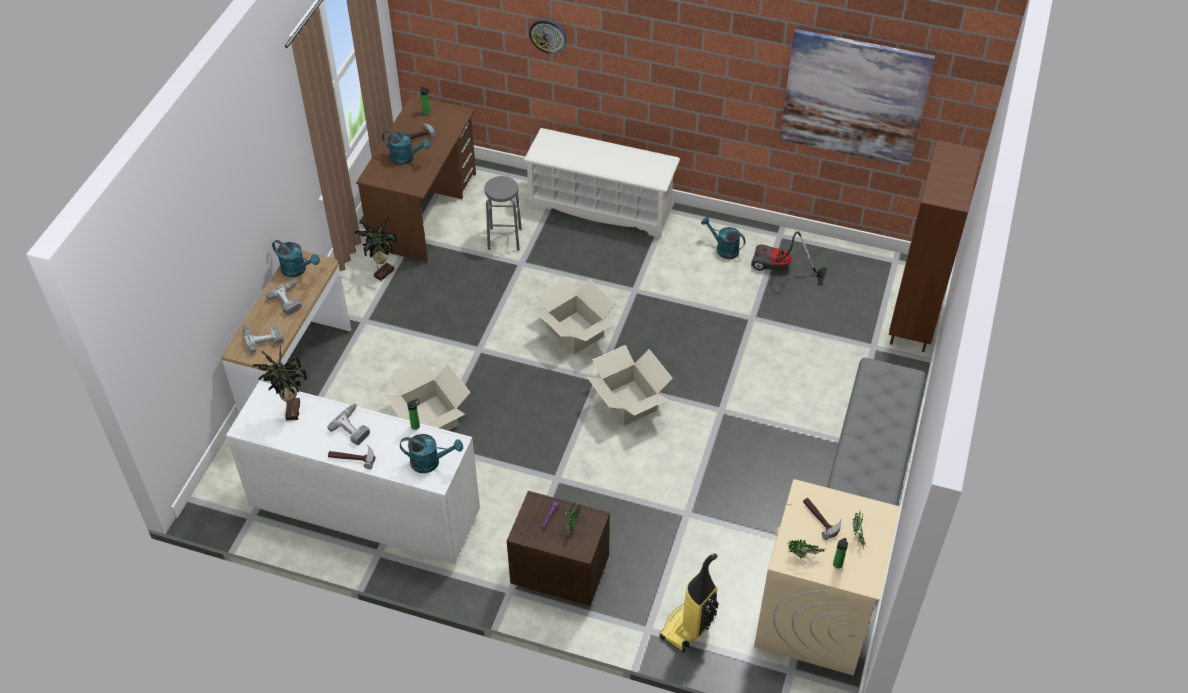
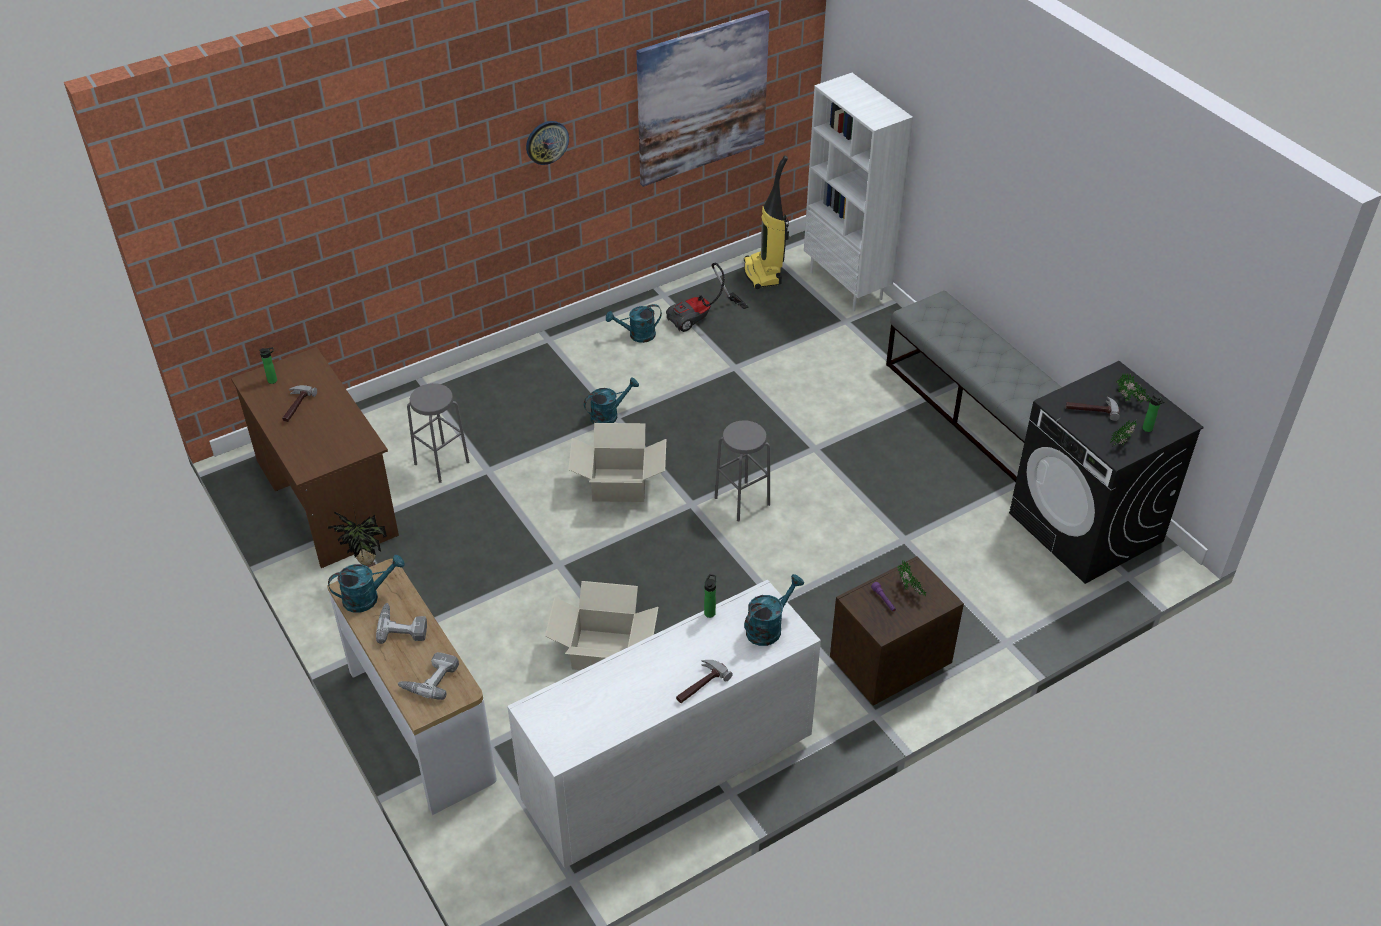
camera: 50 degrees left, 5 degrees down
(291, 411) = (582, 701): potted plant -> none
(354, 426) = (659, 661): power drill -> none
(406, 158) = (315, 430): turquoise watering can -> turquoise watering can (609, 415)
(548, 35) = (373, 206): wall clock -> wall clock (546, 142)
(601, 207) = (489, 376): white shoe rack -> none
(628, 403) = (742, 501): cardboard box -> grey stool
(688, 627) = (1028, 613): vacuum cleaner -> vacuum cleaner (763, 273)
(814, 617) = (1086, 528): beige washing machine -> black washing machine
(913, 323) = (847, 285): brown bookcase -> white bookcase

